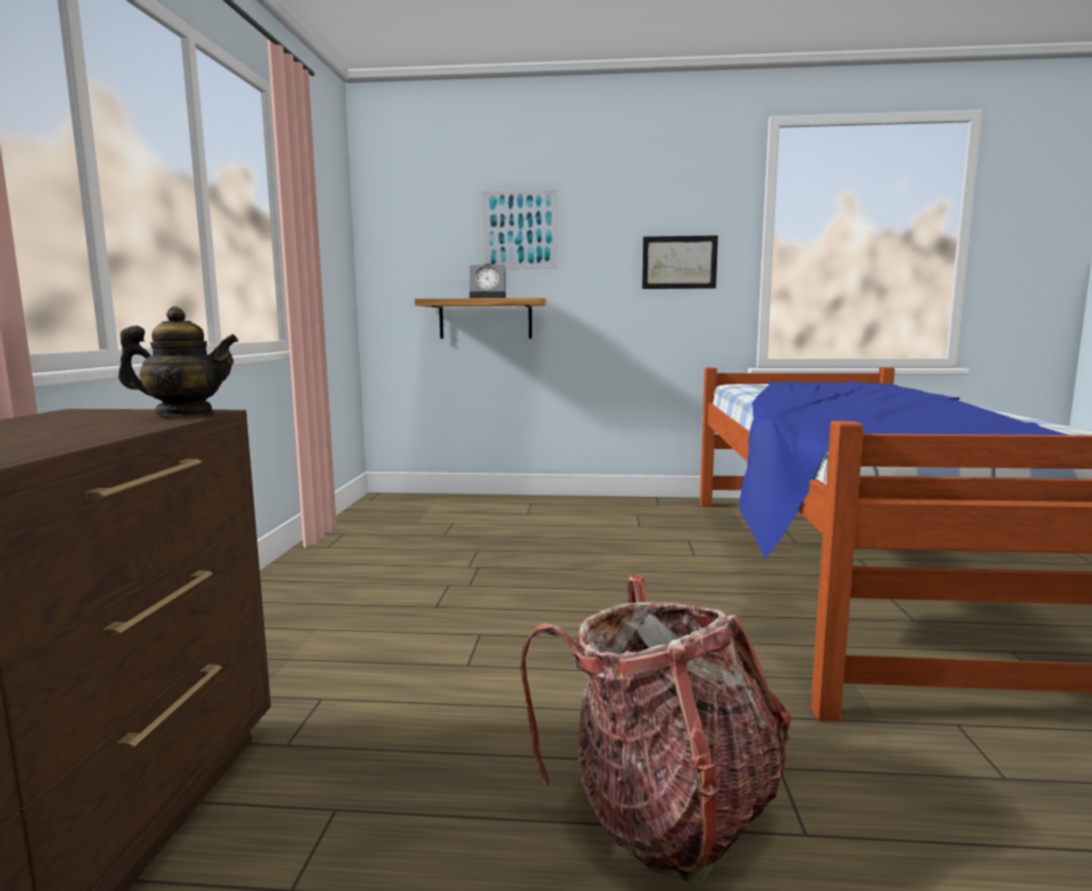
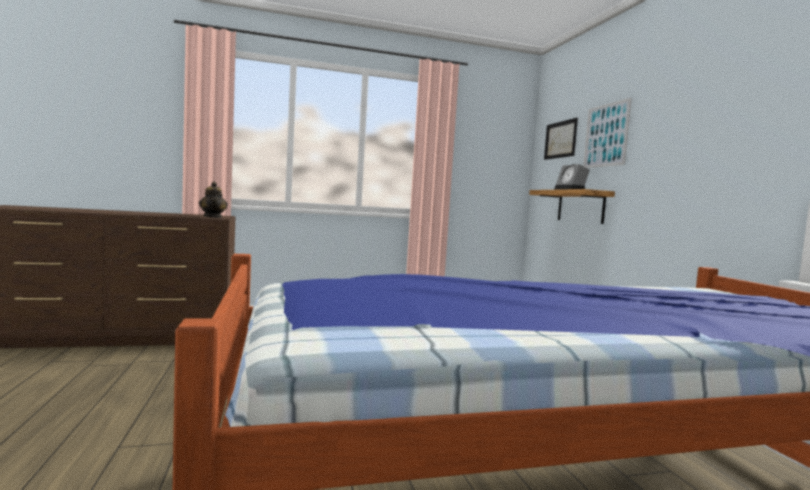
camera: 70 degrees right, 5 degrees down
(665, 812) = (149, 414): backpack -> none
(679, 262) = (720, 152): picture -> picture (560, 139)

